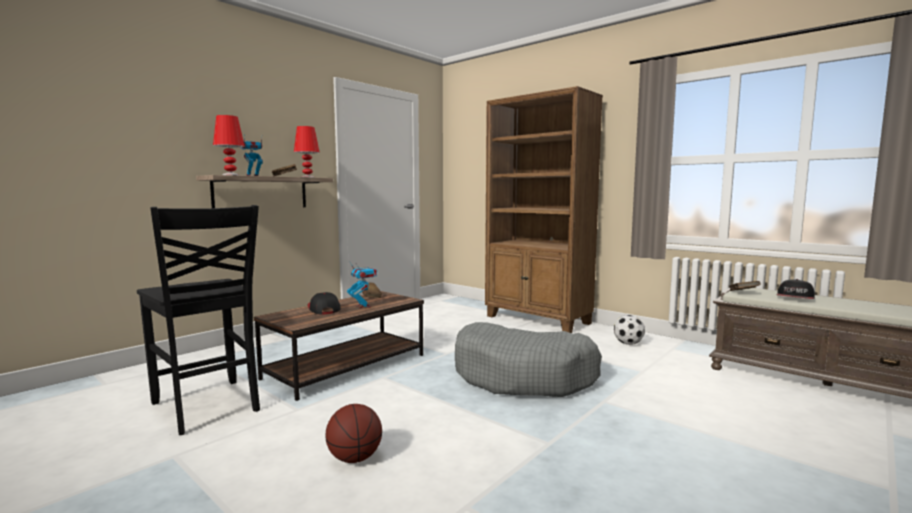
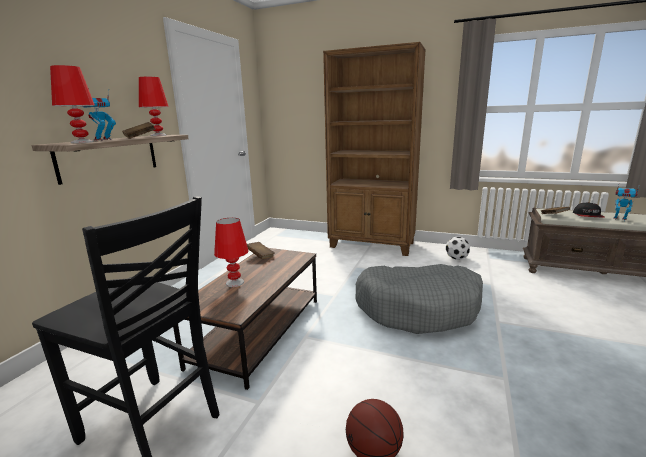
camera: 20 degrees left, 10 degrees up
(323, 309) = (234, 283): cap -> red table lamp
(363, 306) = (271, 272): toy robot -> toy robot (619, 219)

